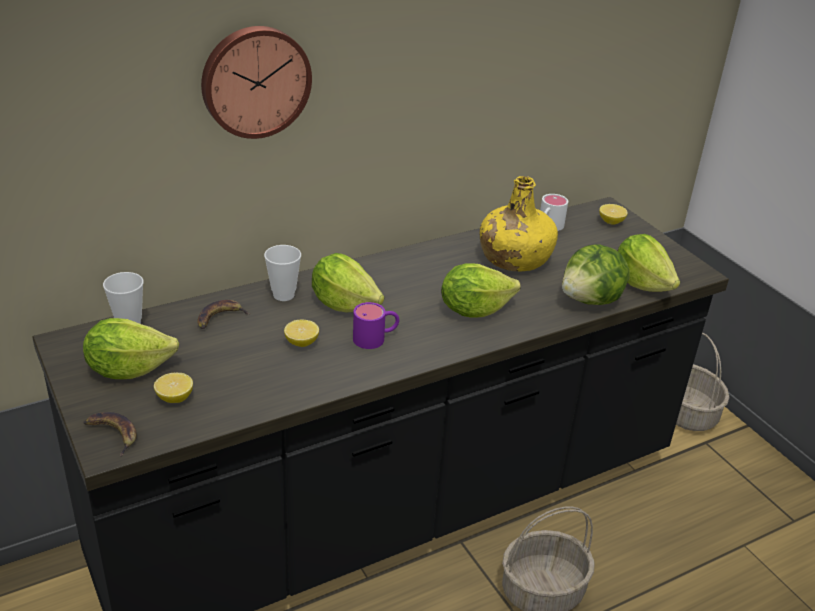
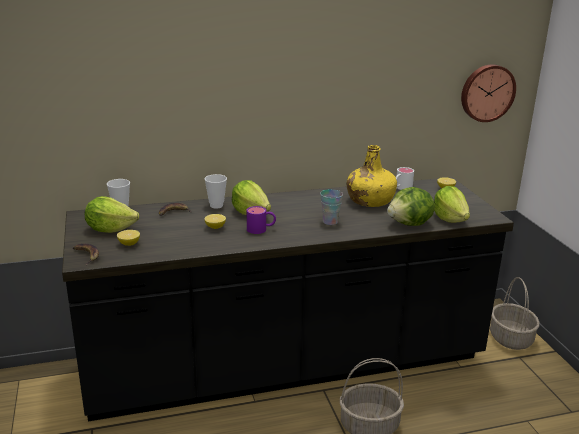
camera: 15 degrees right, 10 degrees down
(255, 81) = (205, 72): wall clock -> wall clock (486, 92)
(474, 309) = (330, 222): lettuce -> cup

